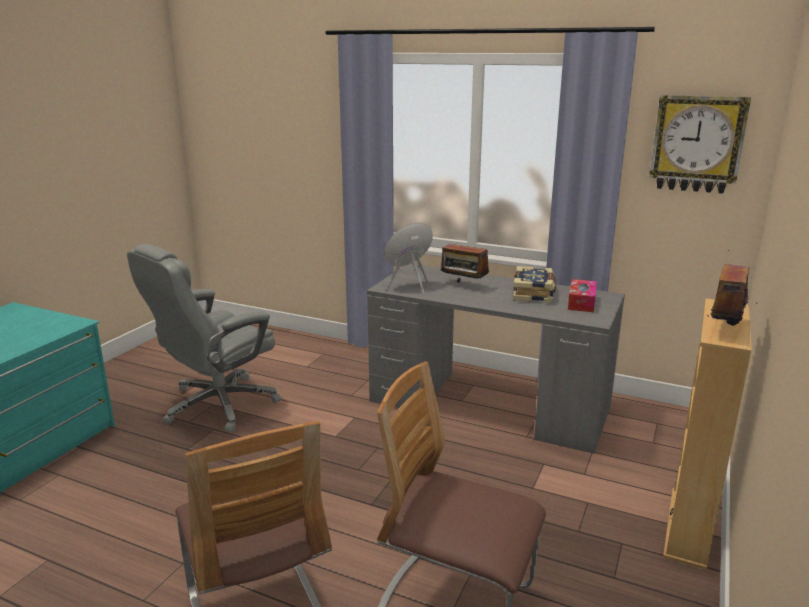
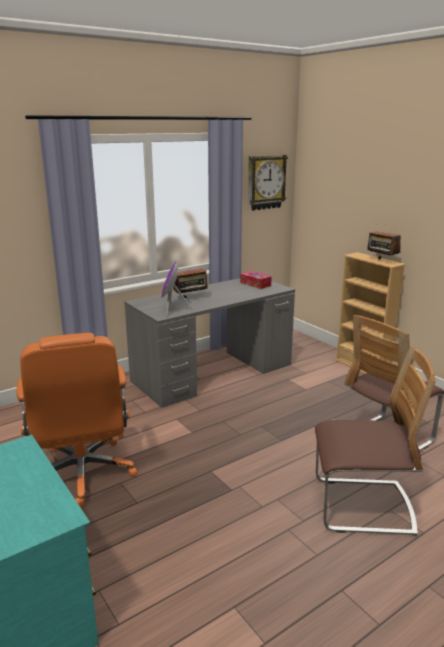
camera: 60 degrees left, 0 degrees up
(217, 405) = (82, 473): grey office chair -> orange office chair
(534, 294) = (229, 288): book -> none

